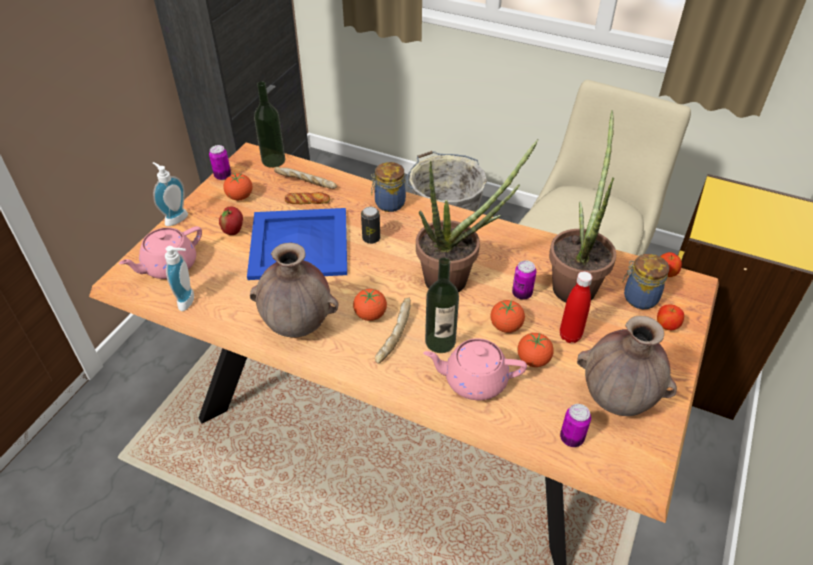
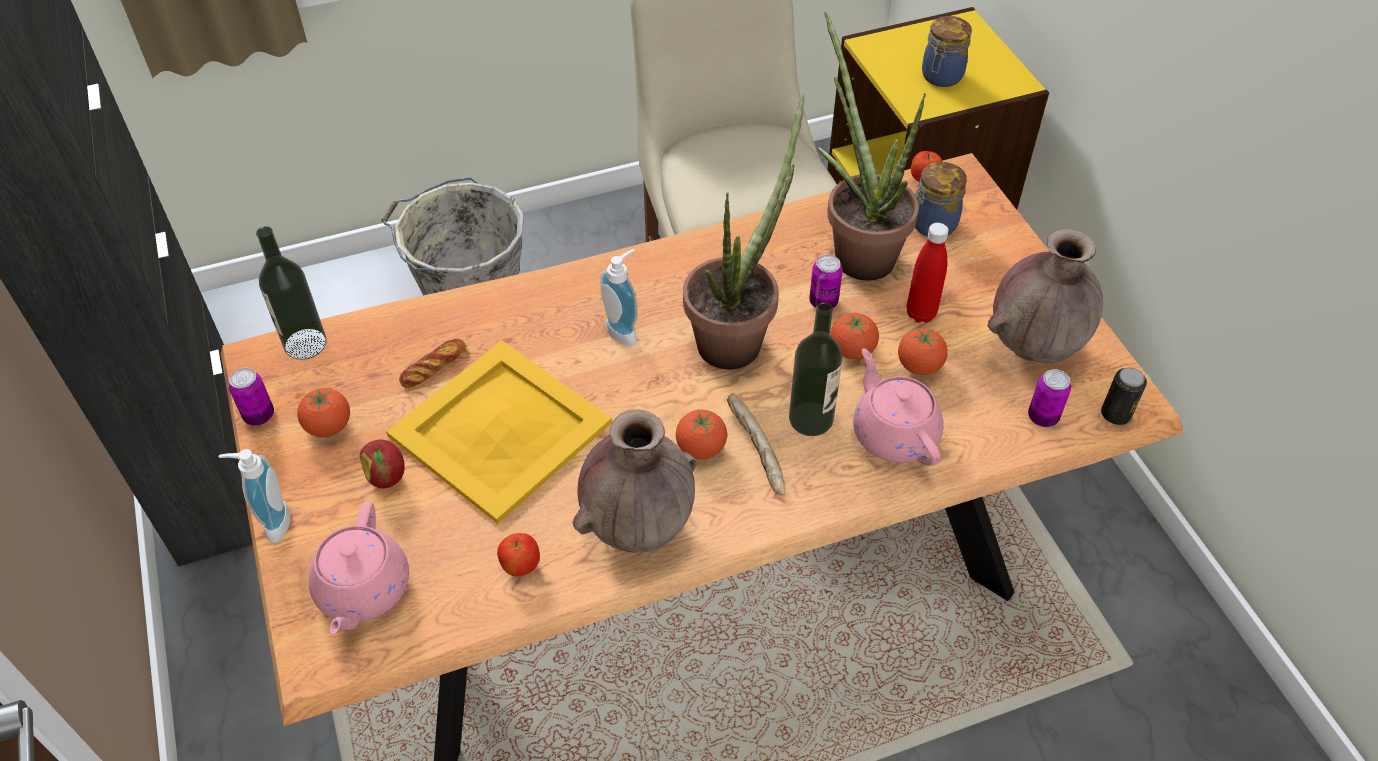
camera: 45 degrees left, 5 degrees up
(189, 300) = (458, 609): soap dispenser -> soap dispenser (625, 331)
(298, 243) = (498, 429): blue tray -> yellow tray
(306, 184) = (398, 345): bread -> none
(371, 238) = (580, 357): can -> can (1115, 414)
(388, 203) = (543, 298): jar -> jar (941, 77)
(474, 380) = (893, 433): pink teapot -> pink teapot turned 105 degrees clockwise
(666, 326) = (987, 237): apple -> apple (520, 566)

